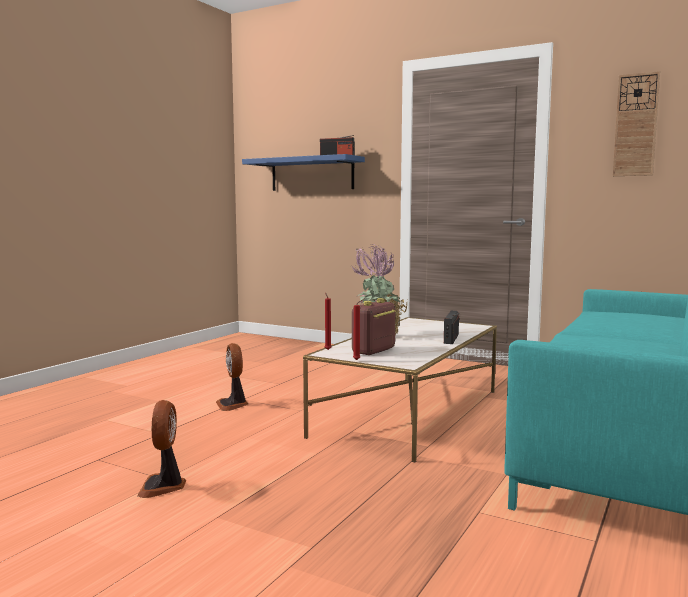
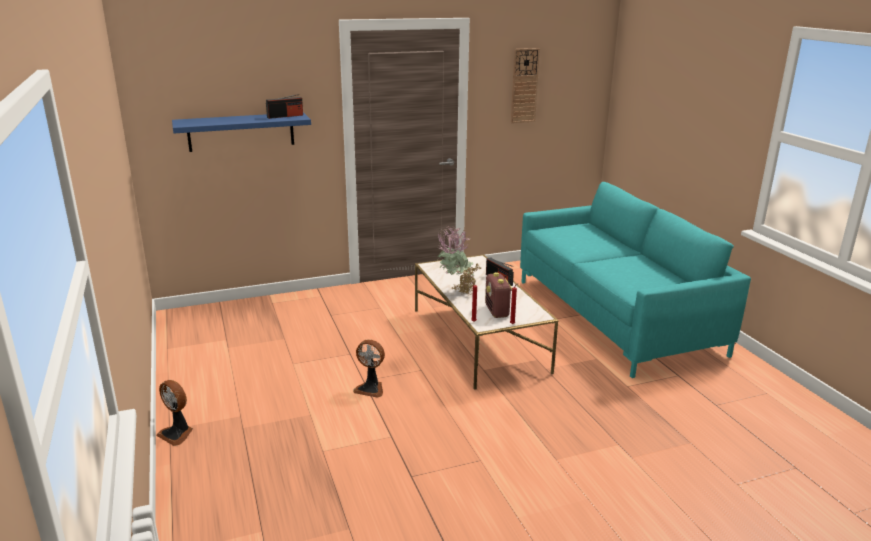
camera: 50 degrees left, 15 degrees up
(163, 486) = (492, 464): fan -> fan (177, 434)

